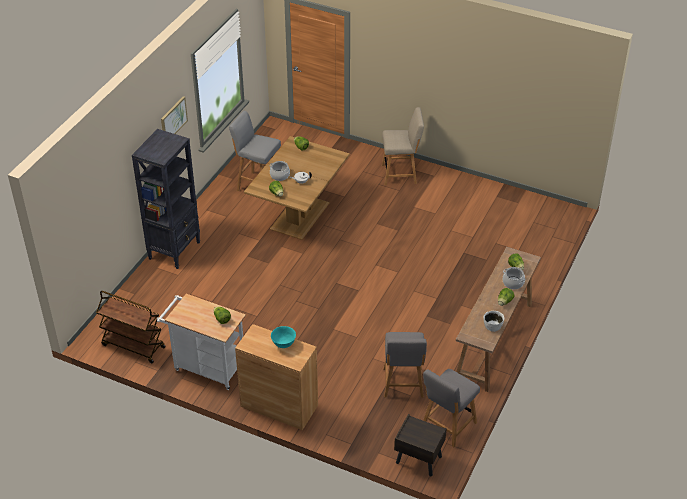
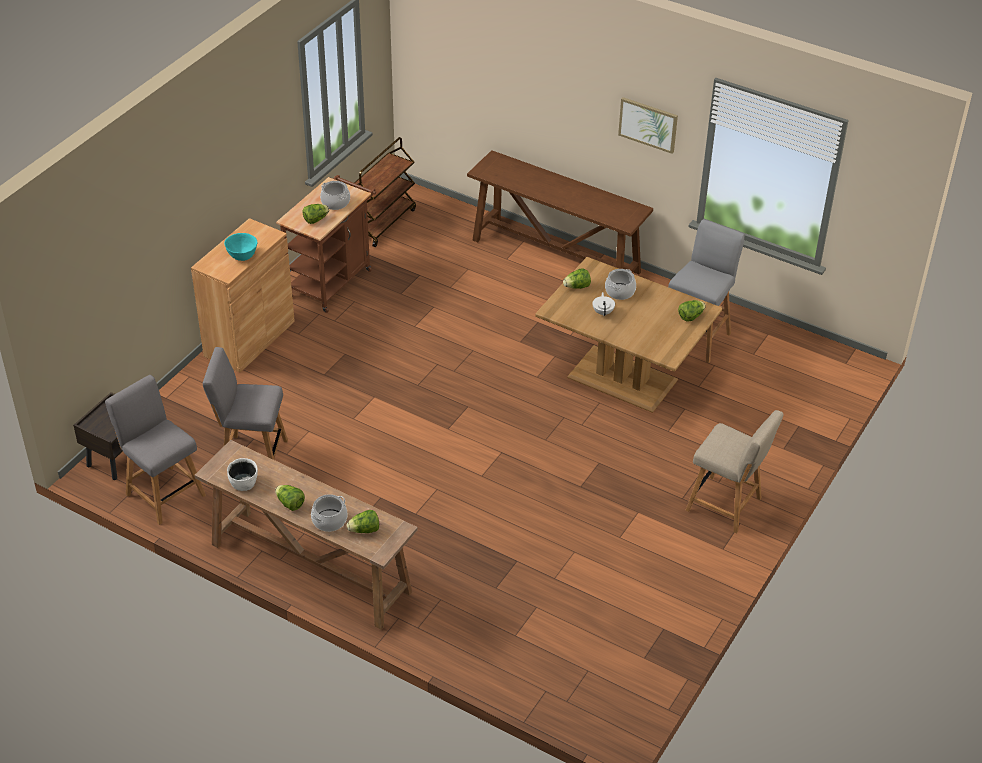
camera: 95 degrees right, 0 degrees up
(175, 250) = (556, 256): black bookcase -> brown console table
(199, 311) = (335, 203): none -> cooking pot
(206, 367) = (332, 280): white cart -> brown cart
(401, 174) = (727, 506): beige chair -> beige chair turned 60 degrees counterclockwise

